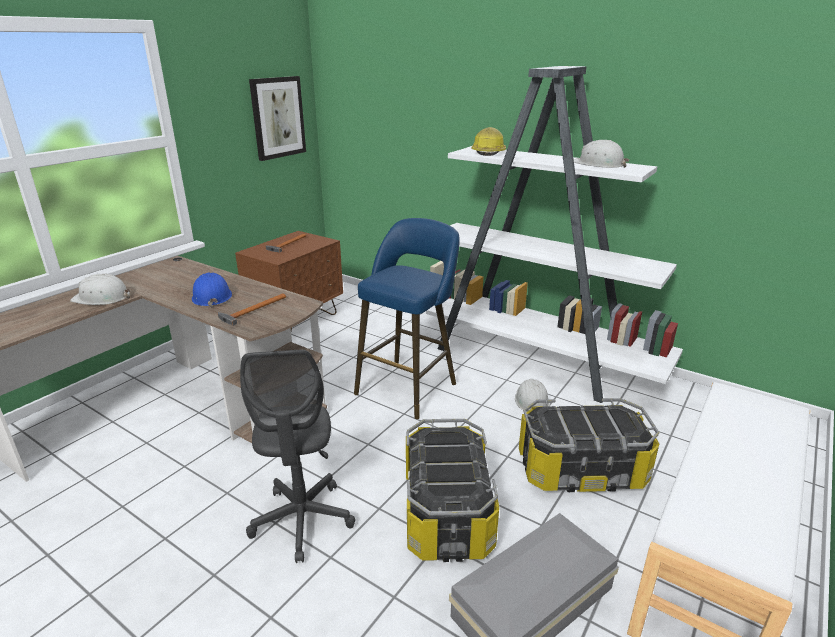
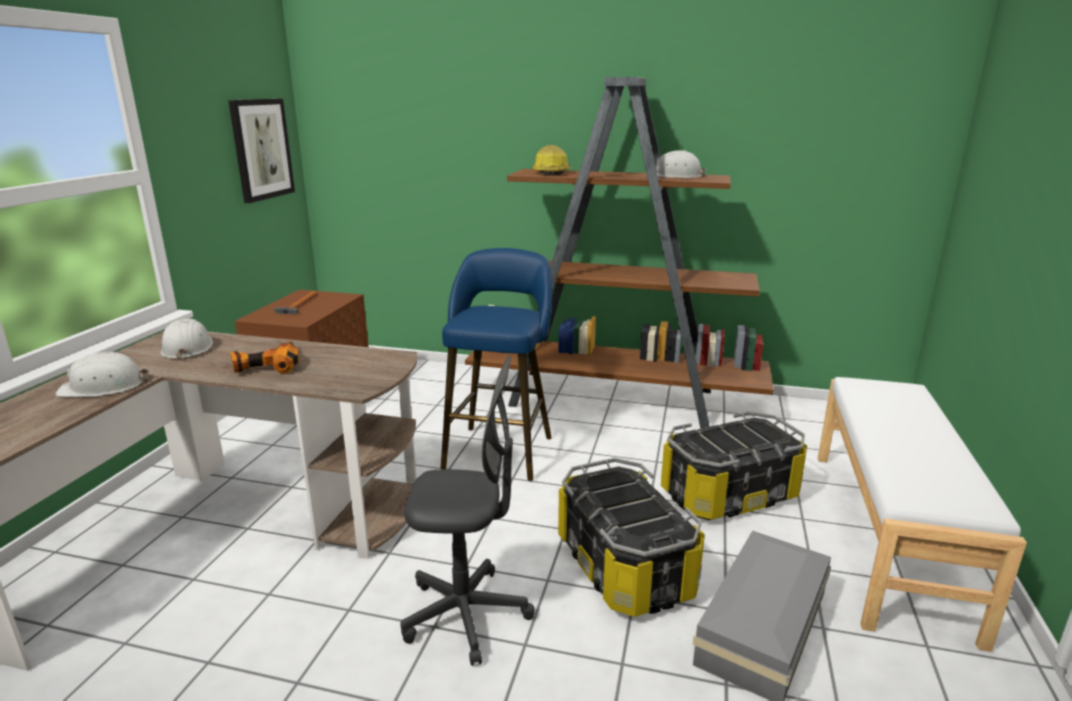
camera: 20 degrees left, 5 degrees down
(211, 296) = (266, 365): blue hard hat -> power drill
(252, 310) = (336, 372): hammer -> none
(302, 520) = (466, 615): grey office chair -> grey office chair turned 60 degrees counterclockwise
(531, 400) = (639, 439): white hard hat -> white hard hat (187, 348)
(532, 358) = (615, 399): white bookcase -> brown bookcase

